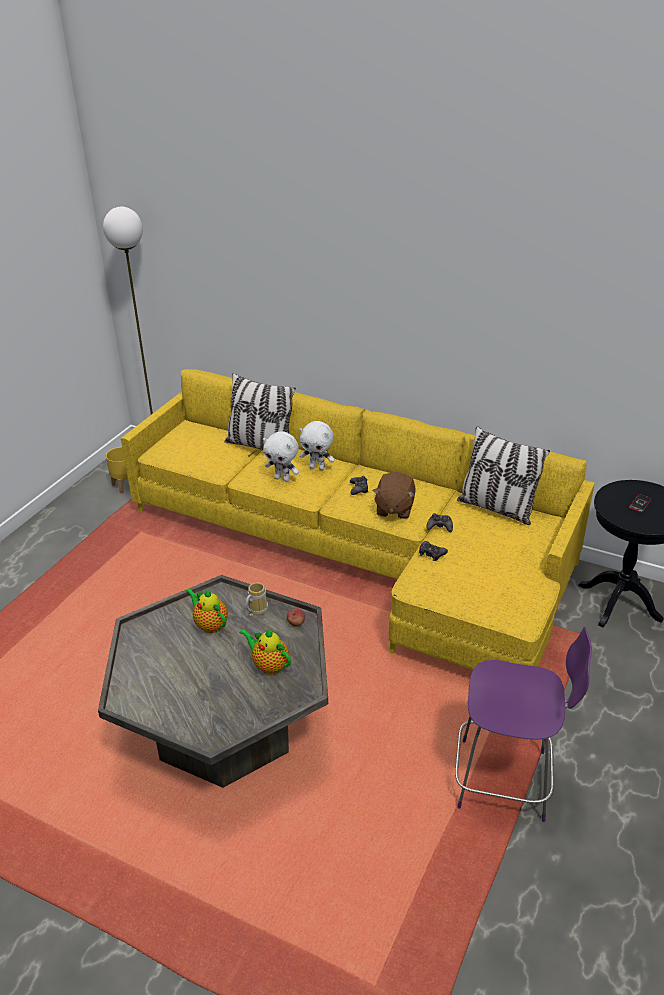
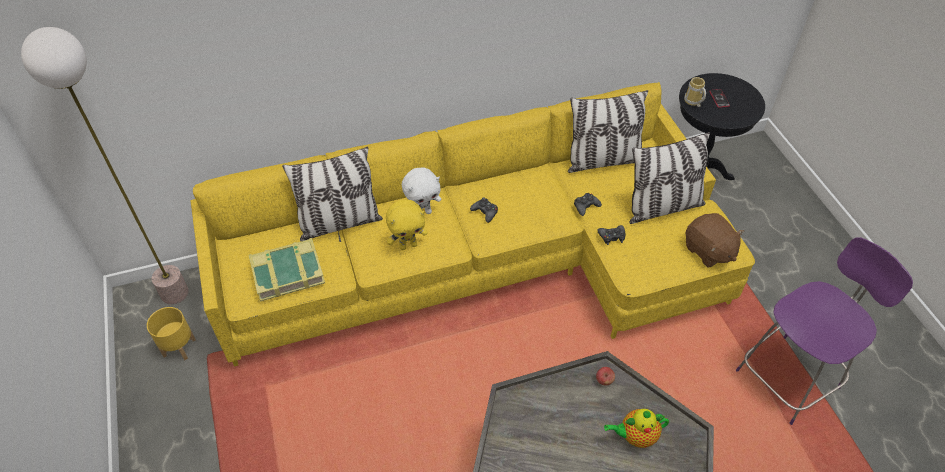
camera: 45 degrees left, 15 degrees up
(195, 452) = (287, 272): none -> book
(210, 624) = (543, 440): teapot -> none
(255, 610) = (560, 395): mug -> mug (693, 102)
(283, 478) = (408, 245): white plush toy -> yellow plush toy
(394, 508) = (535, 213): brown plush toy -> brown plush toy (708, 251)
(501, 560) = (662, 207): none -> pillow

